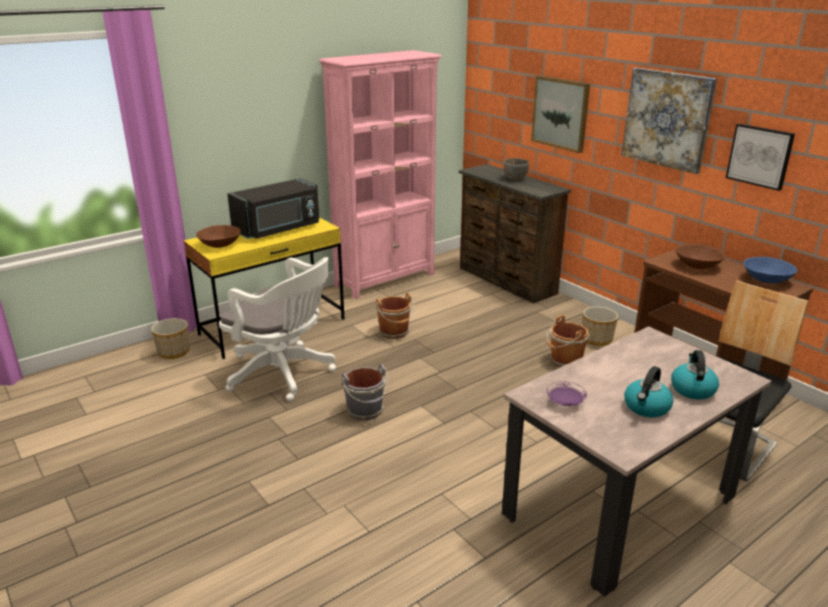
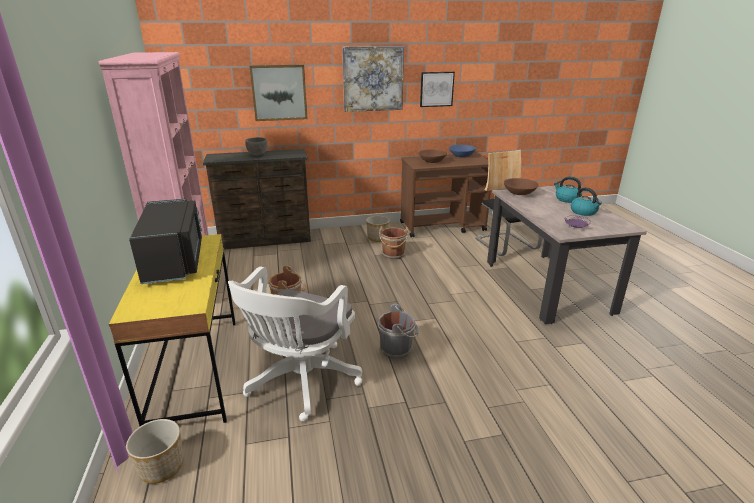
camera: 65 degrees left, 0 degrees up
(219, 245) = (169, 300): brown bowl -> brown bowl (519, 193)
(284, 374) = (300, 382): white office chair -> white office chair turned 150 degrees clockwise

